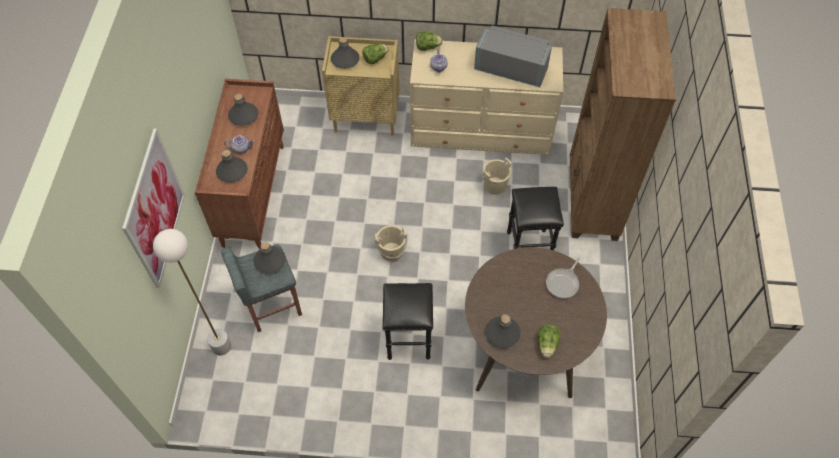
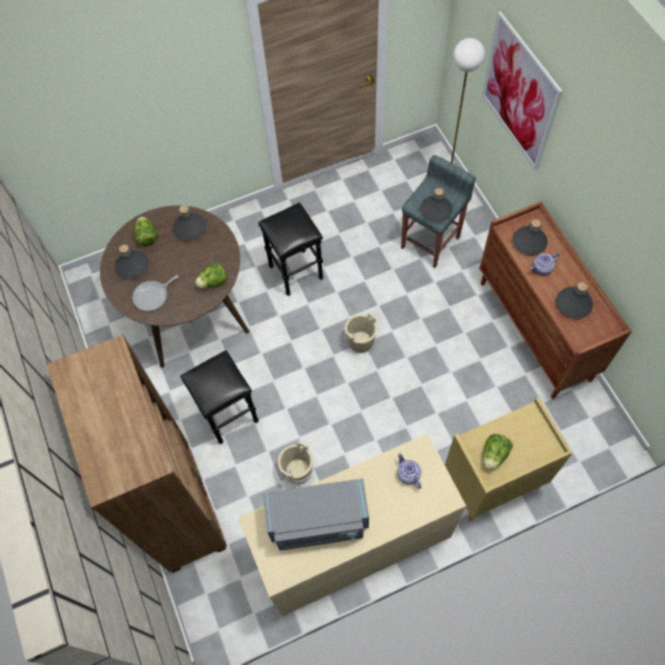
camera: 155 degrees right, 5 degrees up
(345, 60) = (528, 434): grey bottle -> grey bottle (132, 266)
(427, 47) = (441, 500): lettuce -> lettuce (213, 282)
(563, 283) = (152, 296): frying pan -> frying pan turned 135 degrees counterclockwise

